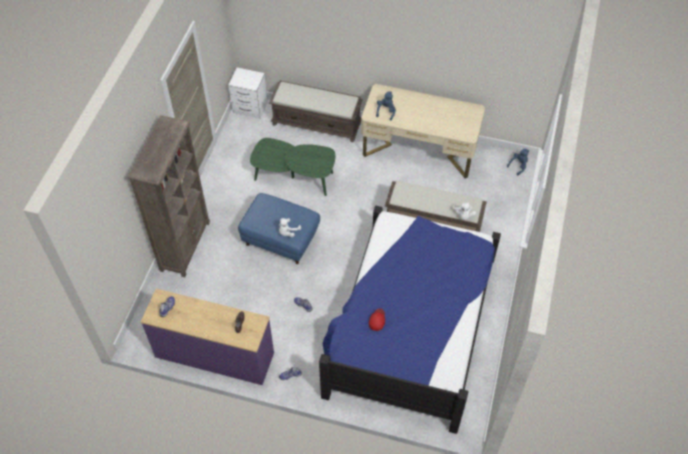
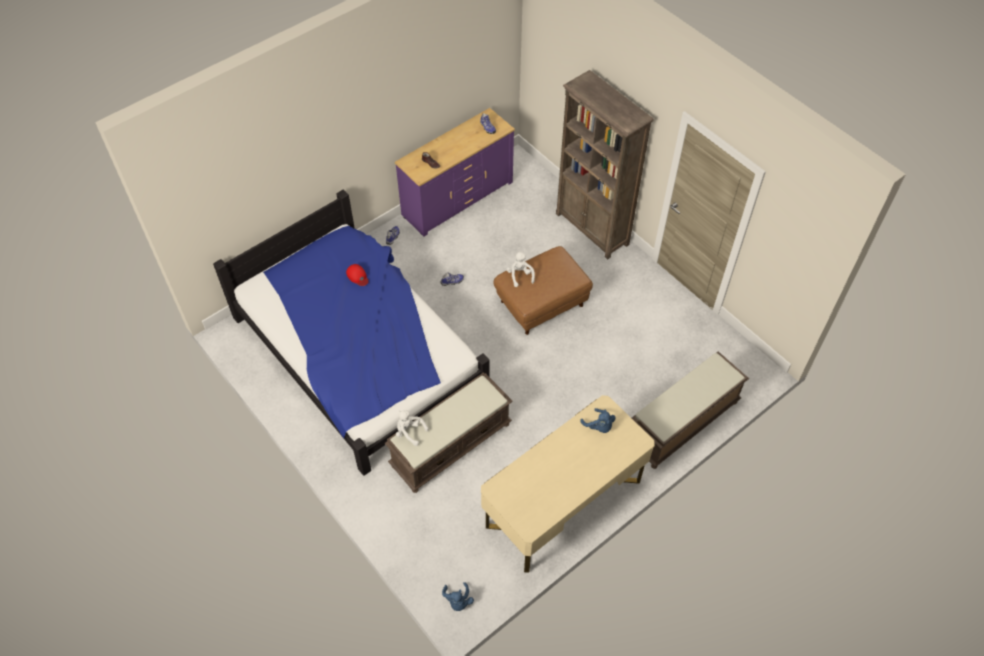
camera: 125 degrees right, 0 degrees up
(250, 107) = (752, 371): white nightstand -> none
(280, 239) = (541, 303): blue ottoman -> brown ottoman
(294, 177) = (615, 357): green coffee table -> none

